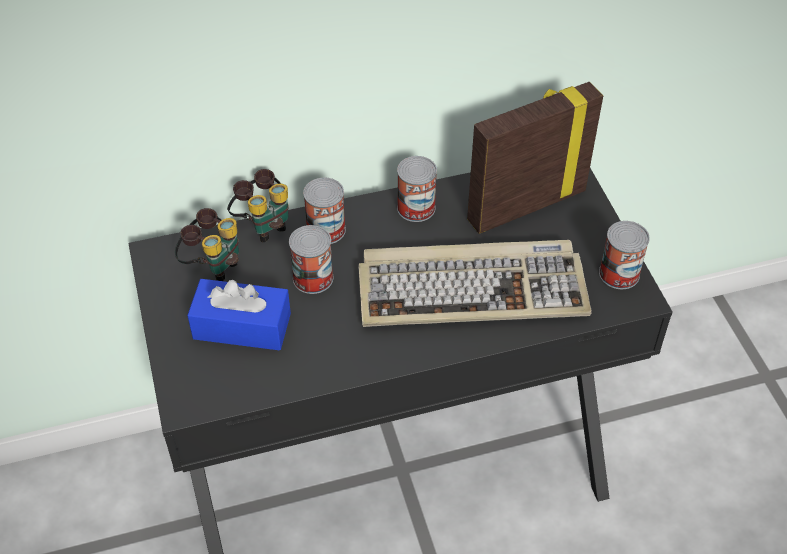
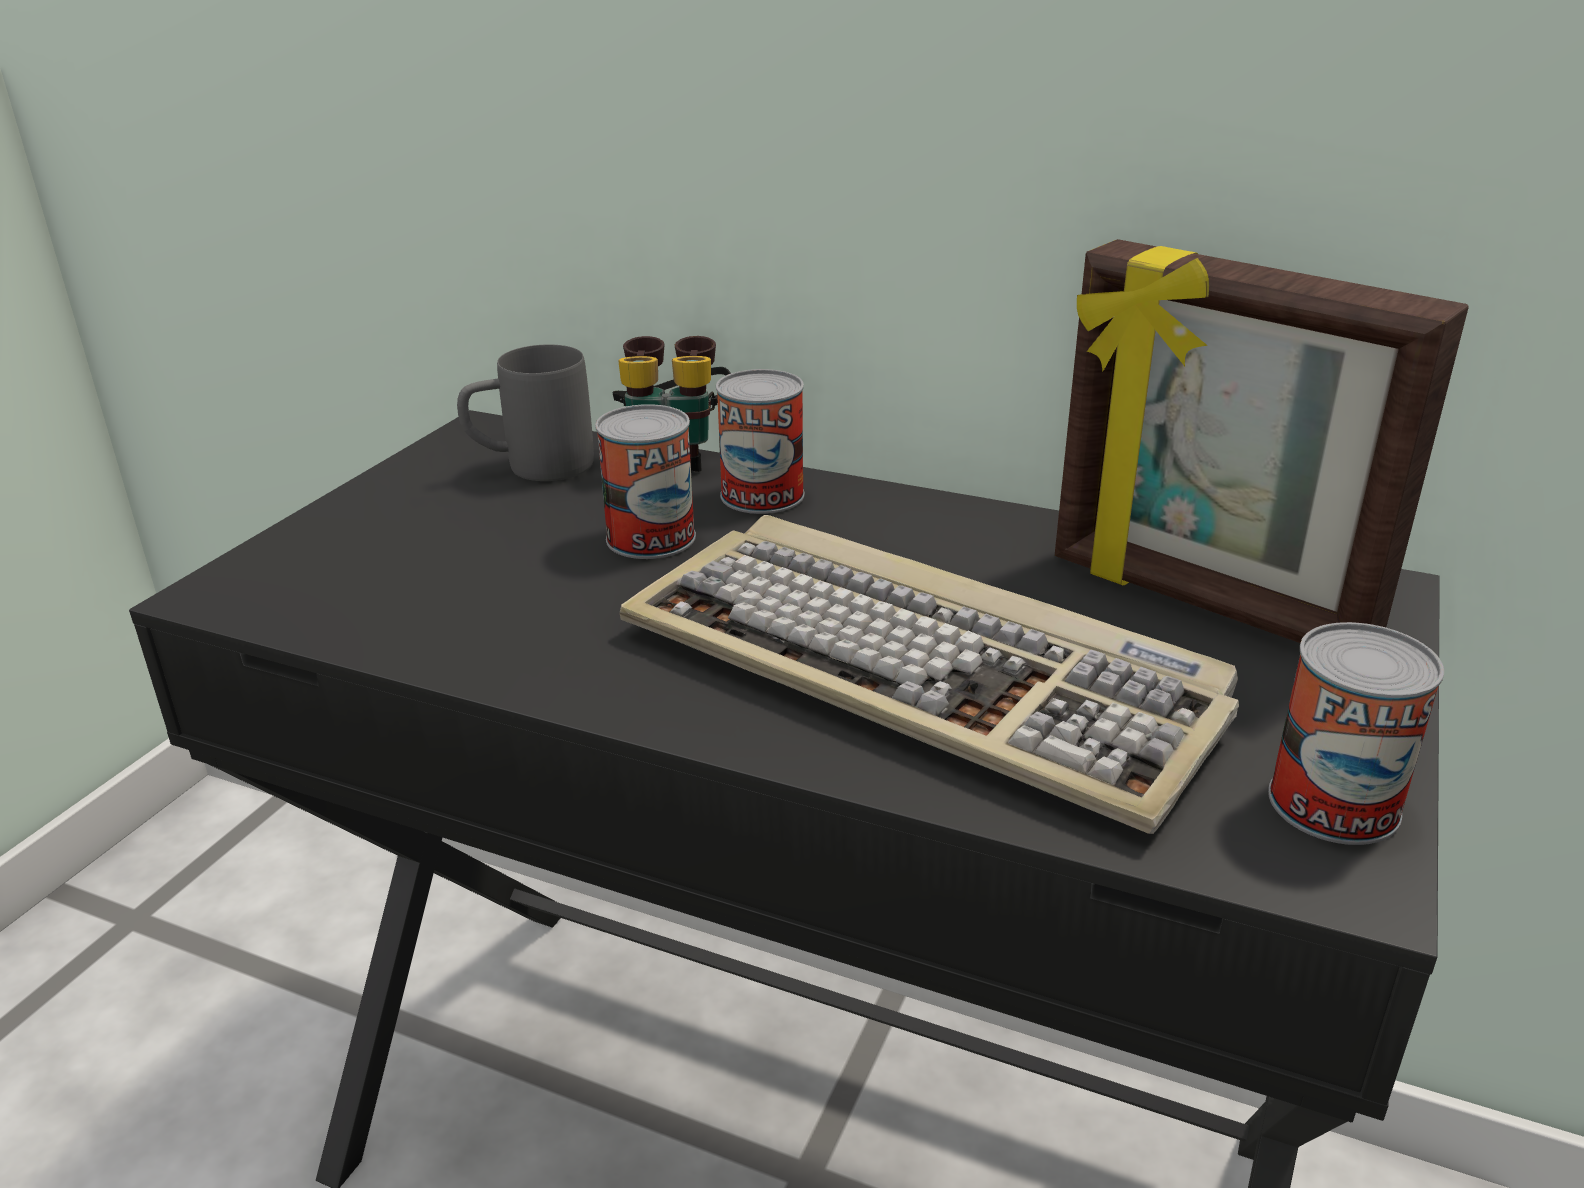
camera: 40 degrees right, 20 degrees down
(212, 265) = (531, 468): binoculars -> grey mug
(242, 326) = (452, 544): blue tissue box -> none
(416, 208) = (962, 527): can -> none
(525, 205) = (1205, 602): picture frame -> picture frame turned 150 degrees counterclockwise

